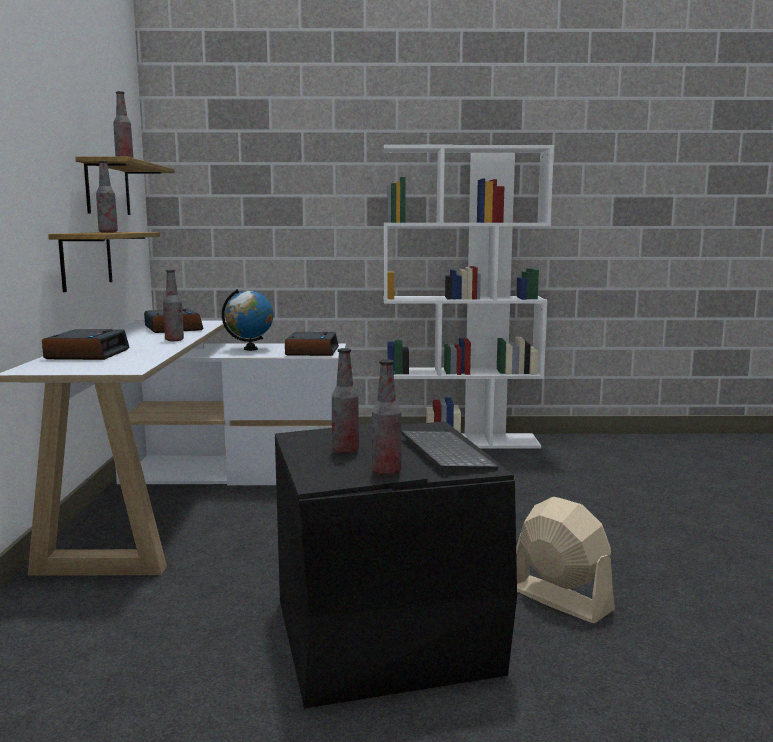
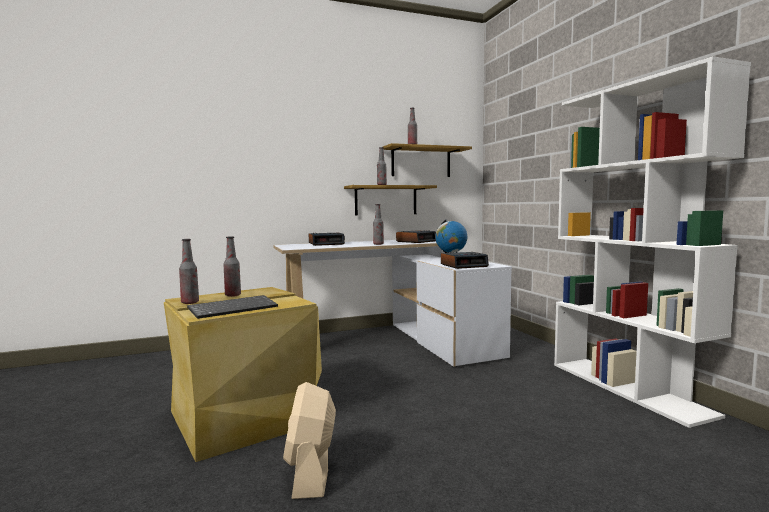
camera: 70 degrees right, 5 degrees down
(386, 633) = (245, 417): black storage box -> beige storage box
(558, 598) = (311, 471): beige fan -> beige fan turned 150 degrees clockwise

